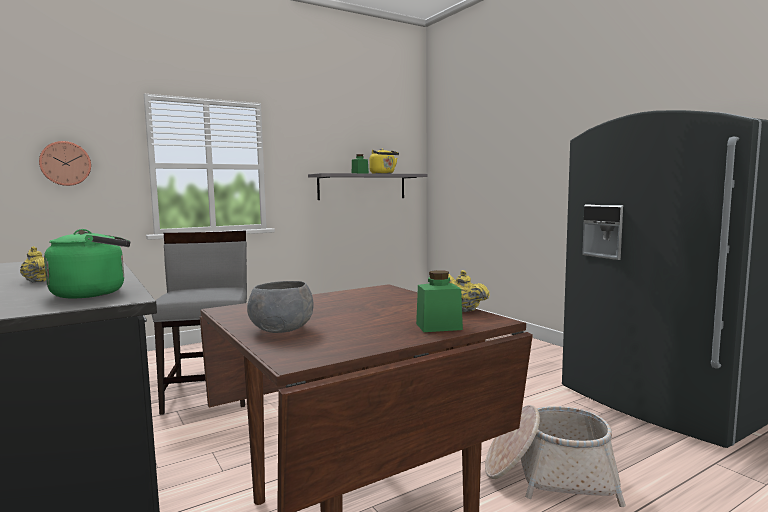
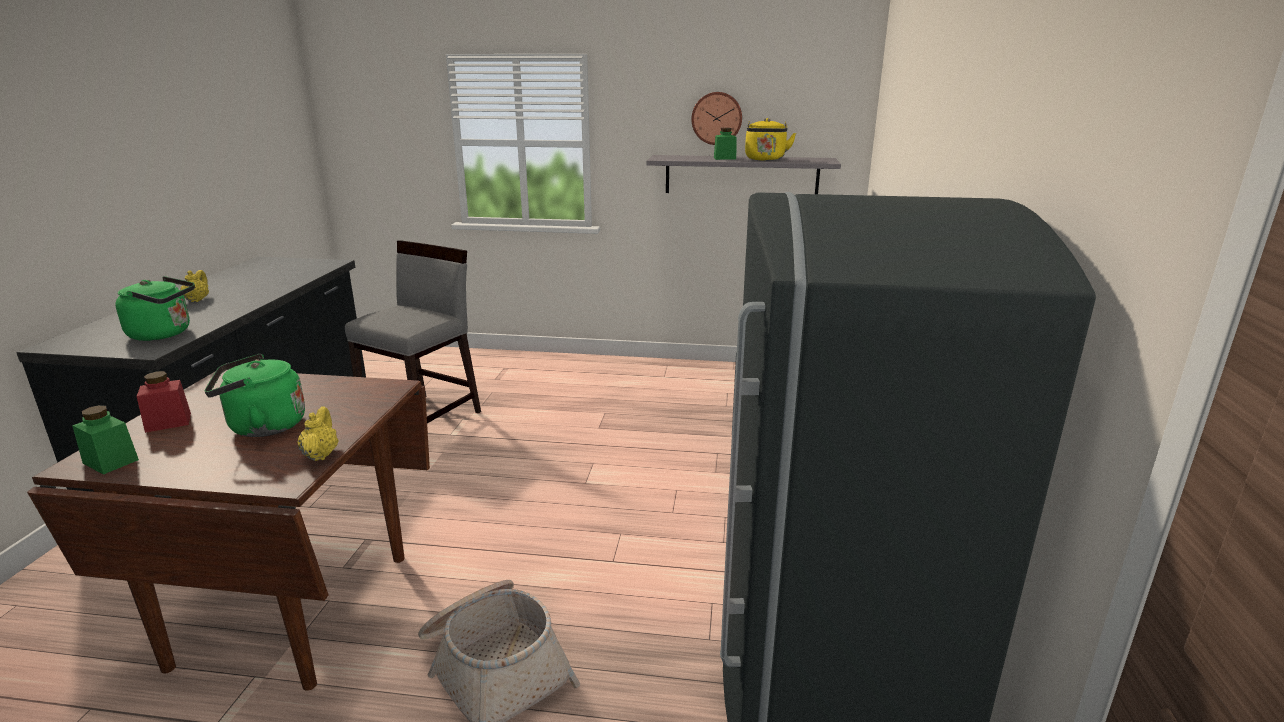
camera: 40 degrees right, 15 degrees up
(65, 163) = (376, 140): wall clock -> wall clock (716, 118)
(281, 329) = (168, 422): grey bowl -> red jar
(371, 313) = (262, 427): none -> green kettle
(439, 326) = (235, 470): green jar -> green jar (110, 461)

